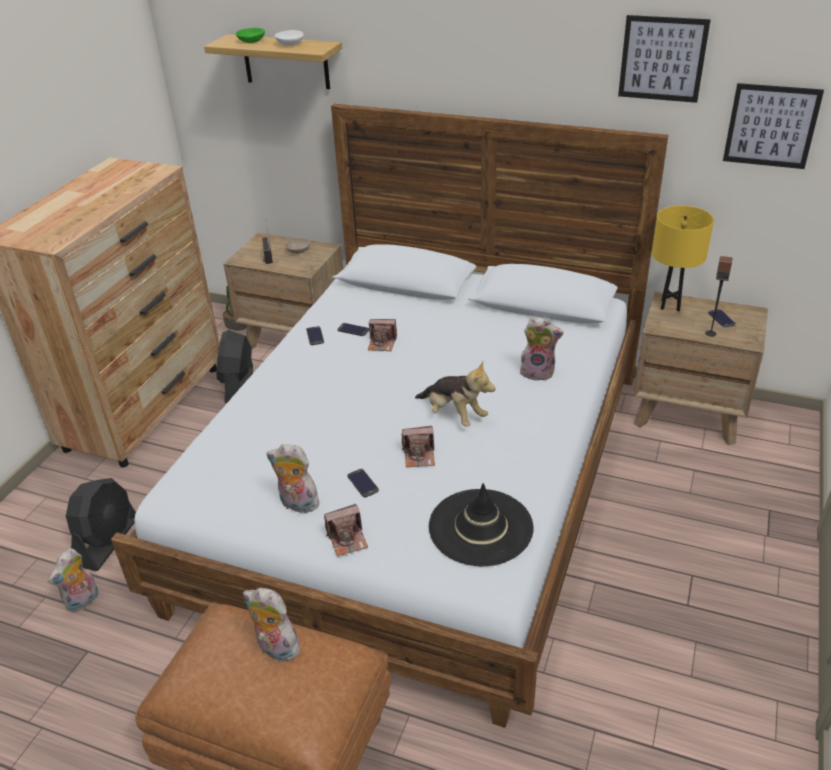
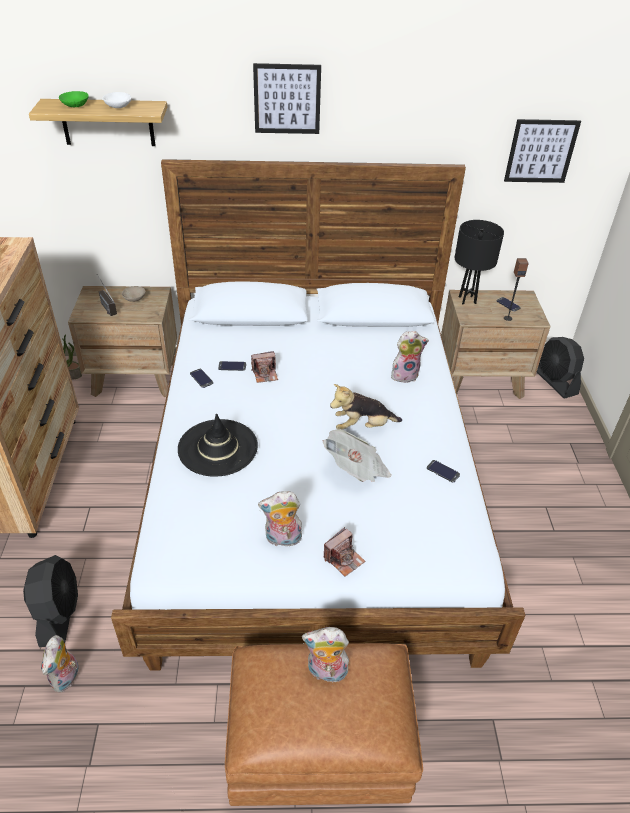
camera: 25 degrees left, 5 degrees up
(239, 385) = (105, 432): black fan -> black fan (555, 382)
(362, 483) = (326, 505): phone -> phone (443, 471)
(419, 456) = (356, 469): camera -> newspaper
(454, 415) = (362, 426): plush toy -> plush toy turned 150 degrees clockwise
(480, 527) = (440, 519): black hat -> black hat (218, 448)
(662, 58) = (459, 102): picture -> picture (287, 99)
(670, 306) = (467, 300): yellow table lamp -> black table lamp

